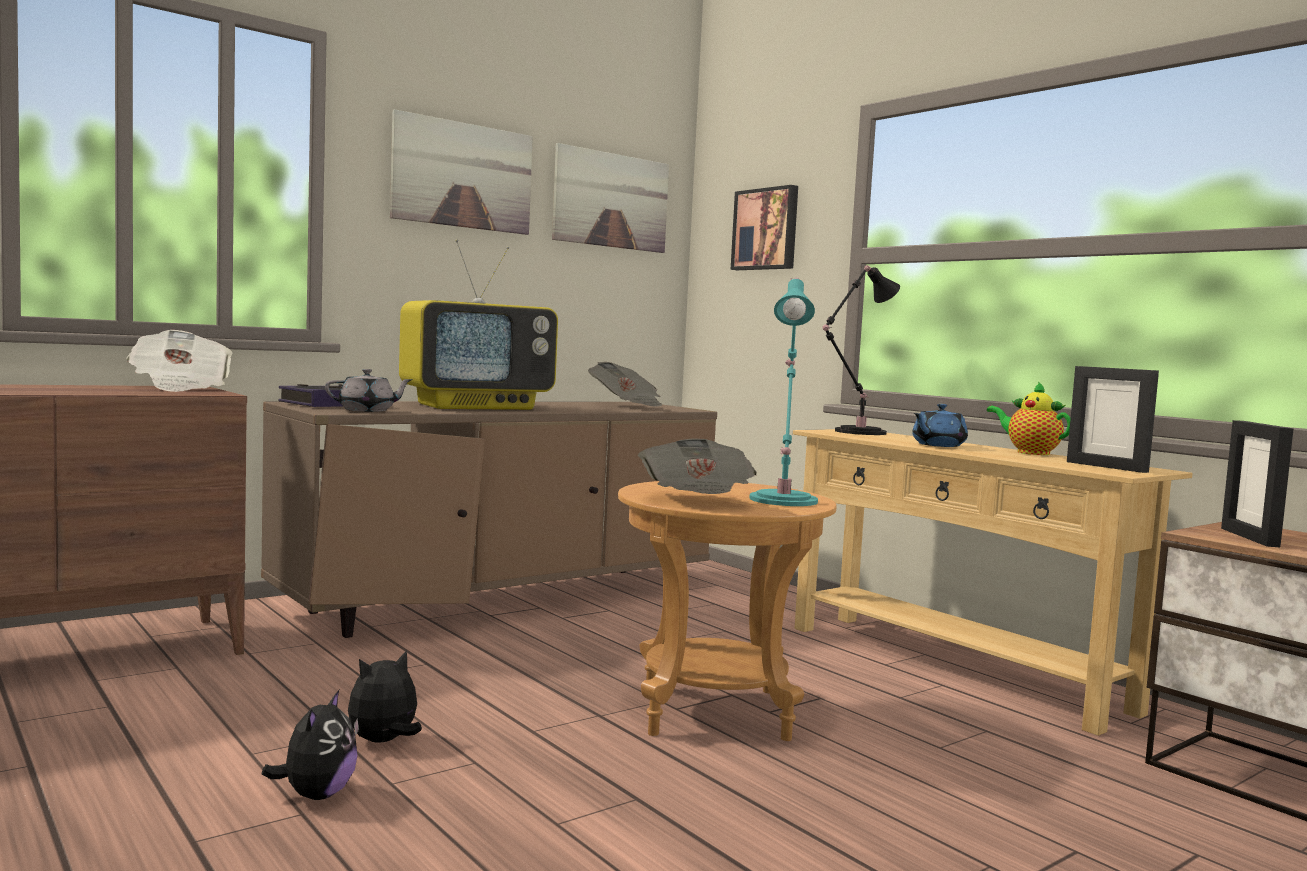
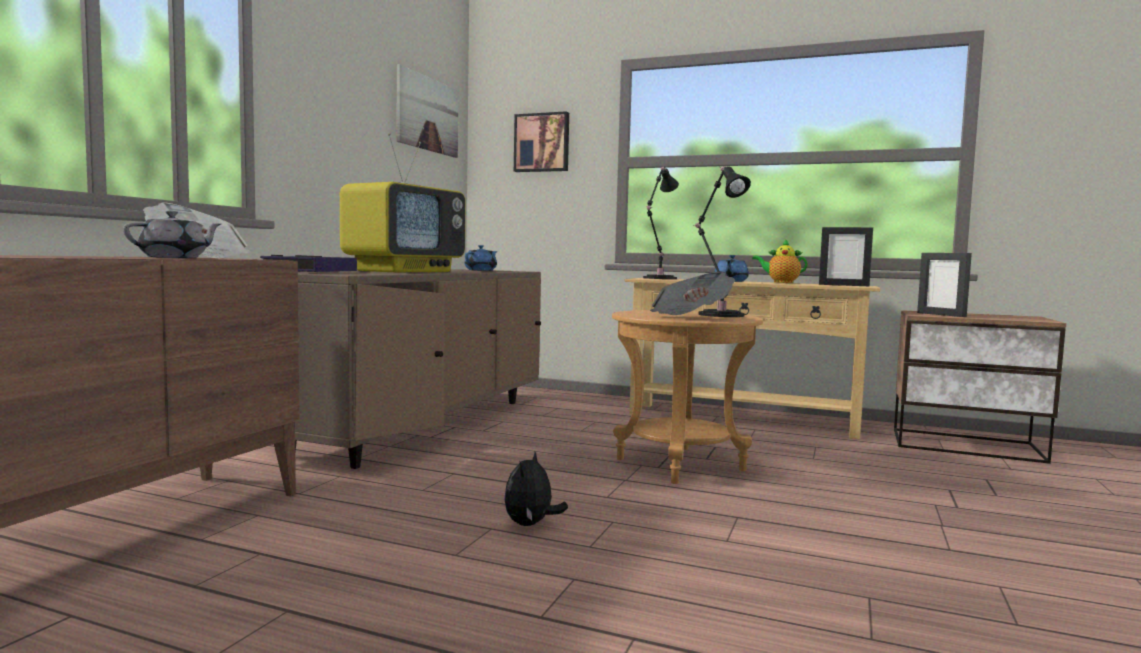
camera: 30 degrees left, 0 degrees up
(316, 795) = (558, 566): plush toy -> none
(367, 410) = (364, 273): grey teapot -> grey teapot (175, 258)
(462, 175) = (343, 82): picture -> none
(627, 406) = (481, 270): newspaper -> blue teapot
(783, 499) = (719, 314): turquoise table lamp -> black table lamp

